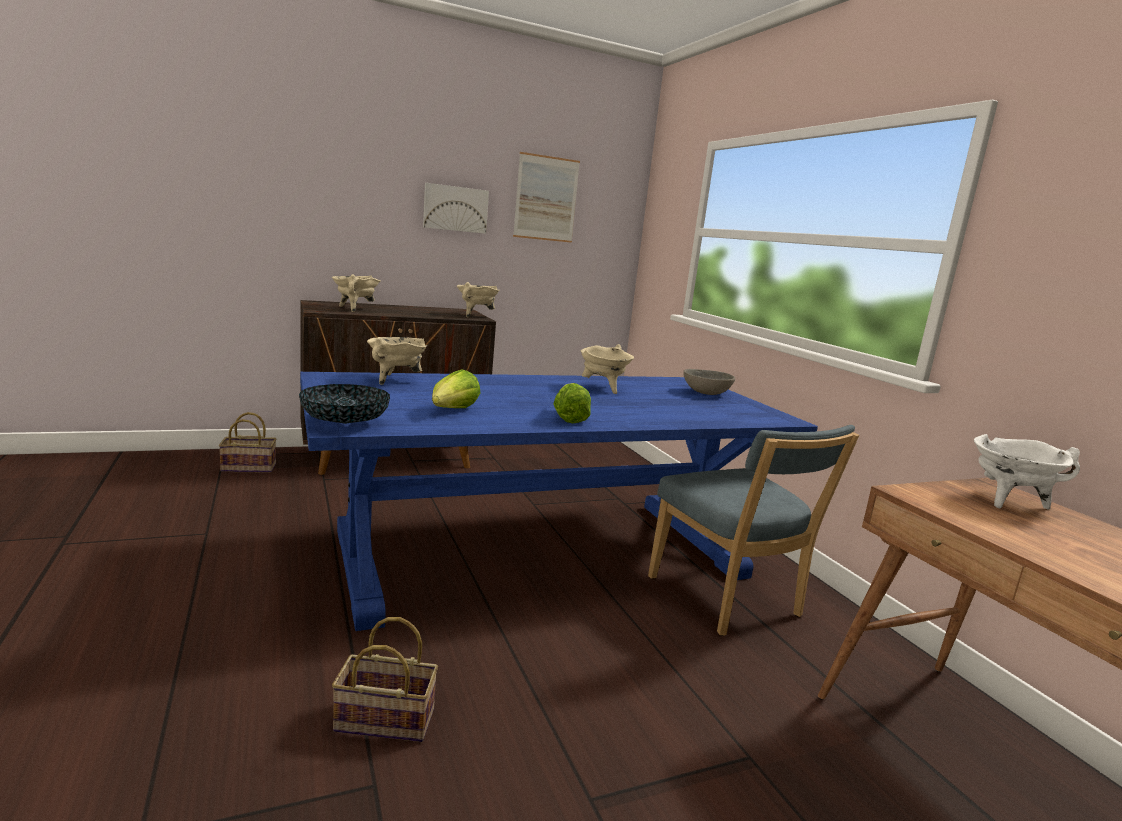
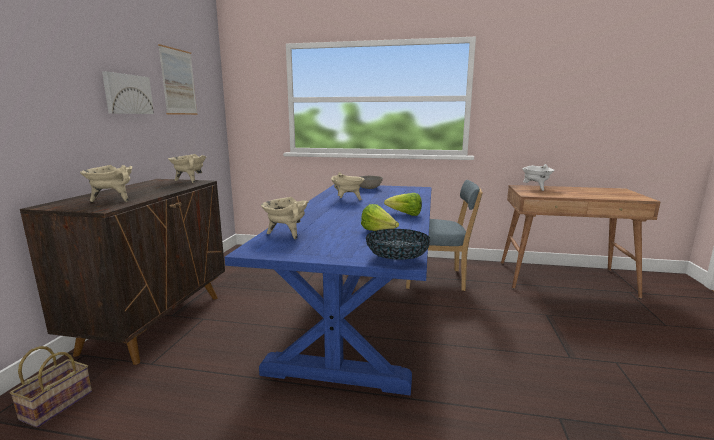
camera: 55 degrees left, 0 degrees up
(382, 721) = (507, 404): basket -> none

